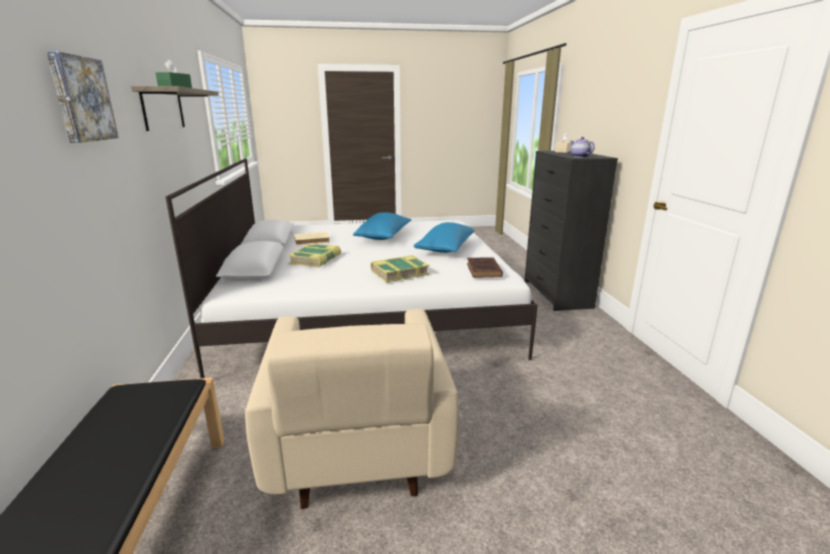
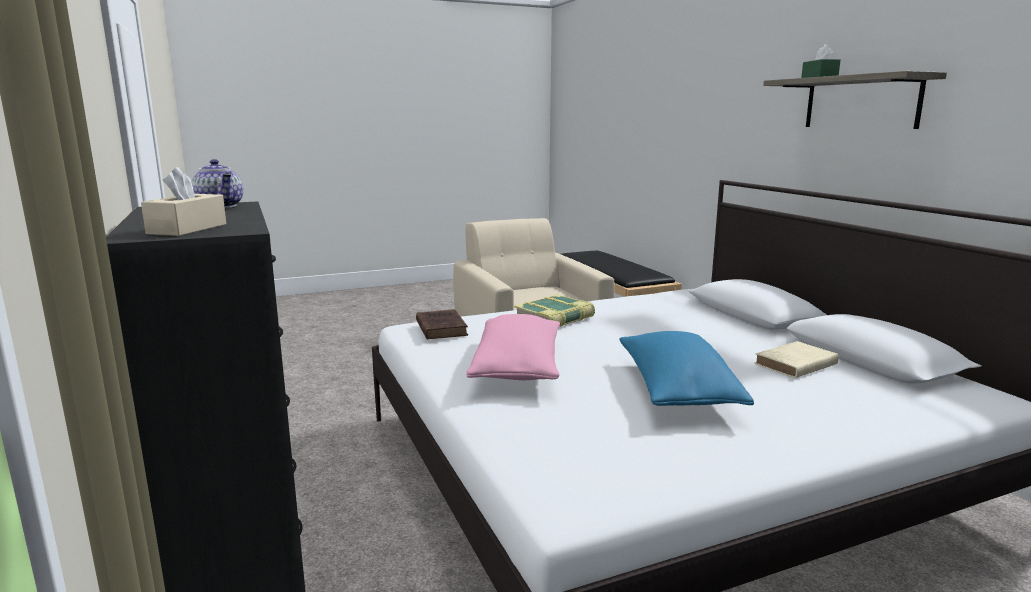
camera: 165 degrees right, 5 degrees down
(81, 99) = (730, 98): picture -> none
(316, 260) = (698, 328): book -> none
(445, 249) = (518, 368): blue pillow -> pink pillow

